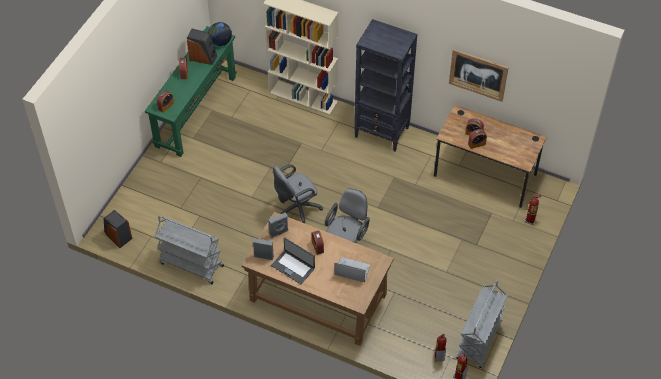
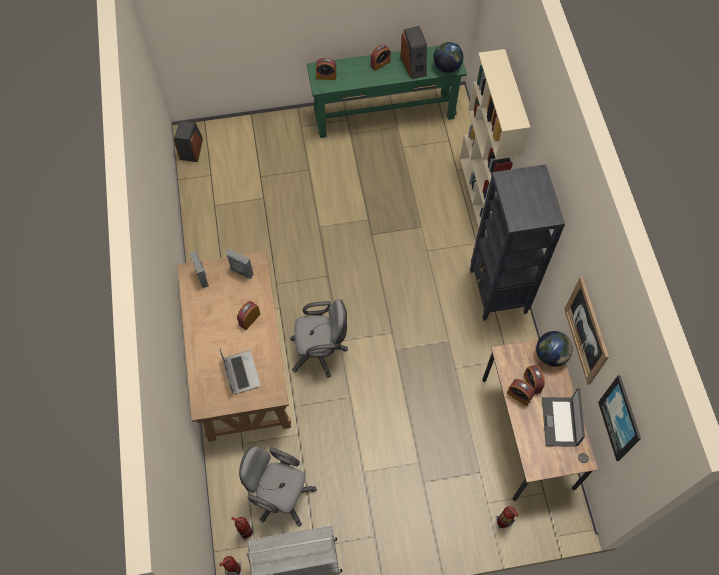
camera: 55 degrees right, 10 degrees up
(190, 264) = (201, 227): grey cart -> none
(293, 267) = (207, 312): laptop -> laptop (560, 422)
(296, 209) = (334, 275): grey office chair -> grey office chair (280, 495)
(464, 114) = (551, 355): none -> globe
(542, 88) = (620, 418): none -> picture

